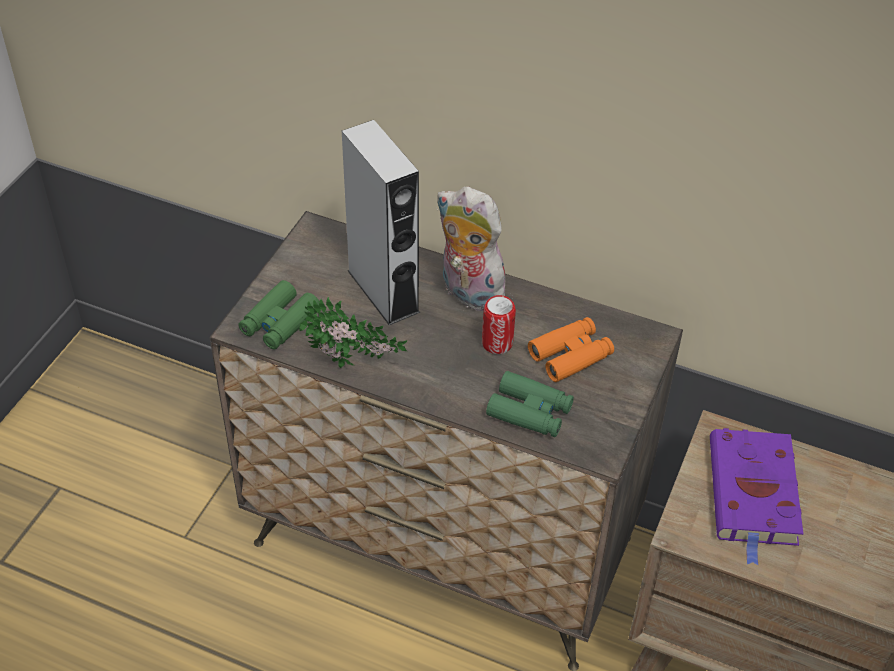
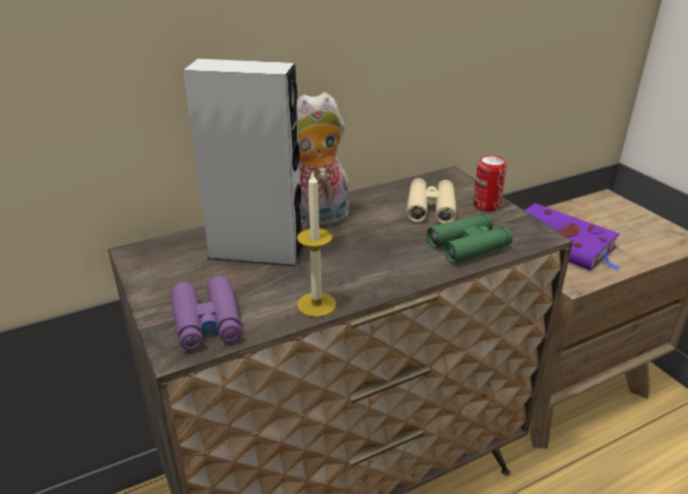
camera: 50 degrees left, 15 degrees down
(279, 322) = (207, 322): green binoculars -> purple binoculars
(353, 365) = (316, 304): potted plant -> candle
(497, 343) = (382, 229): can -> can (486, 205)
(570, 355) = (431, 208): orange binoculars -> beige binoculars

